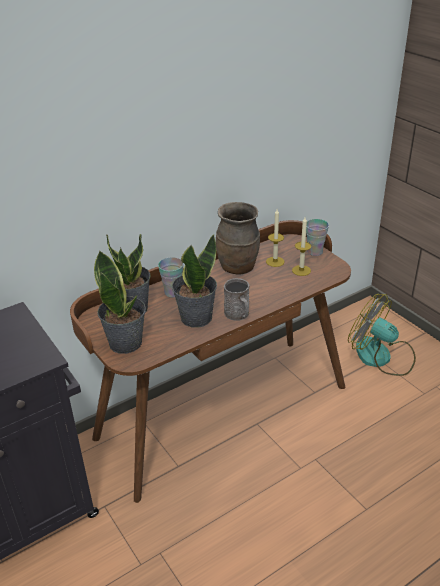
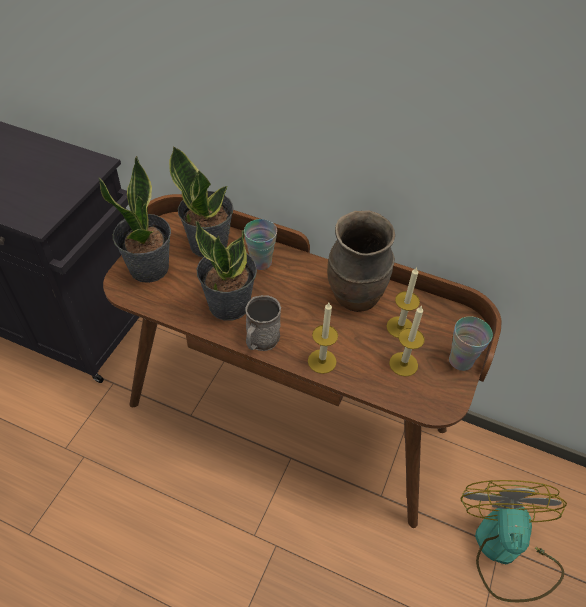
camera: 55 degrees right, 15 degrees up
(275, 297) = (322, 361): none -> candle

